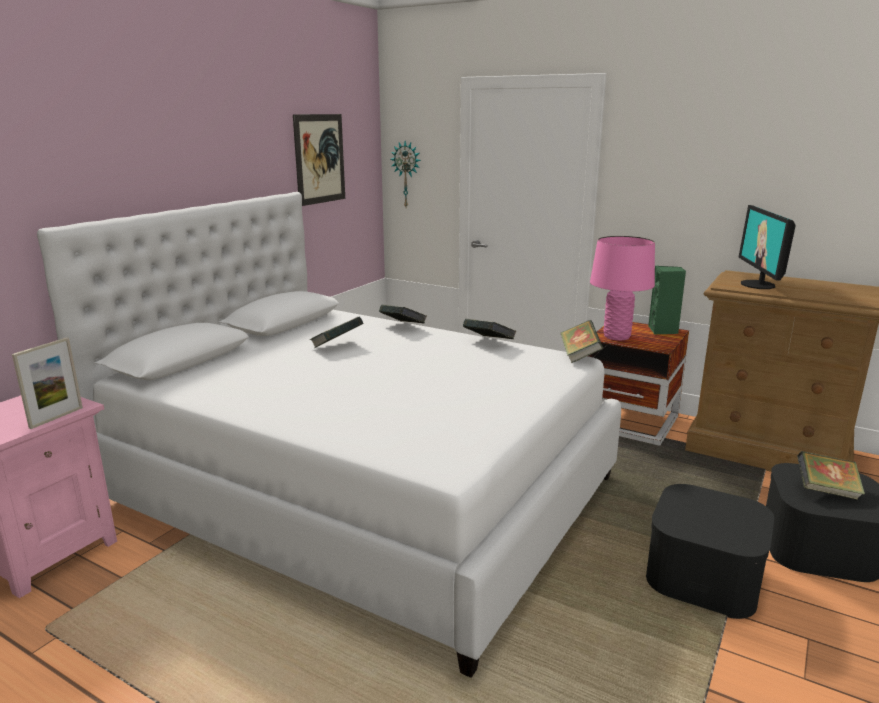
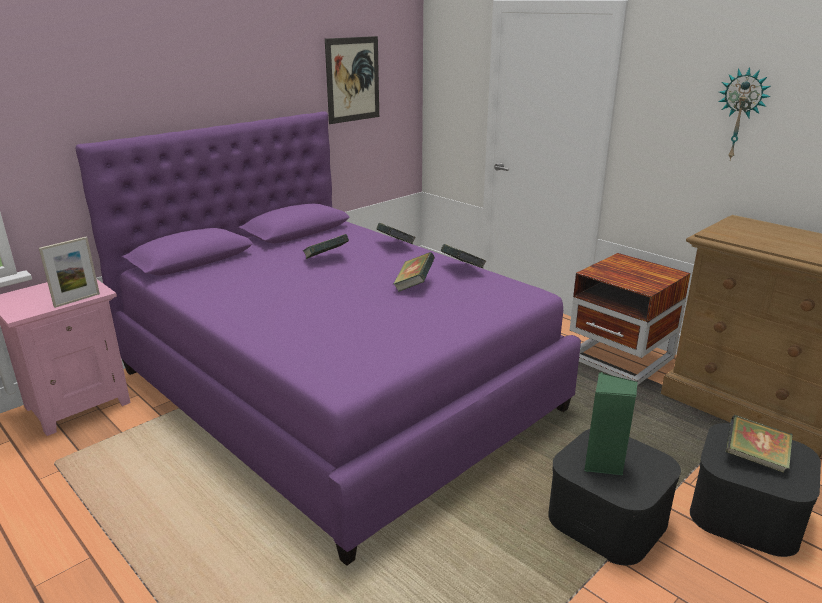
camera: 15 degrees right, 5 degrees up
(362, 491) = (336, 389): white bed -> purple bed
(407, 174) = (443, 94): wall clock -> wall clock (741, 114)
(579, 355) = (539, 291): book -> book (414, 285)
(617, 336) = (608, 273): pink table lamp -> none
(663, 330) = (661, 271): green speaker -> green speaker (604, 463)
(758, 285) = (751, 235): monitor -> none

